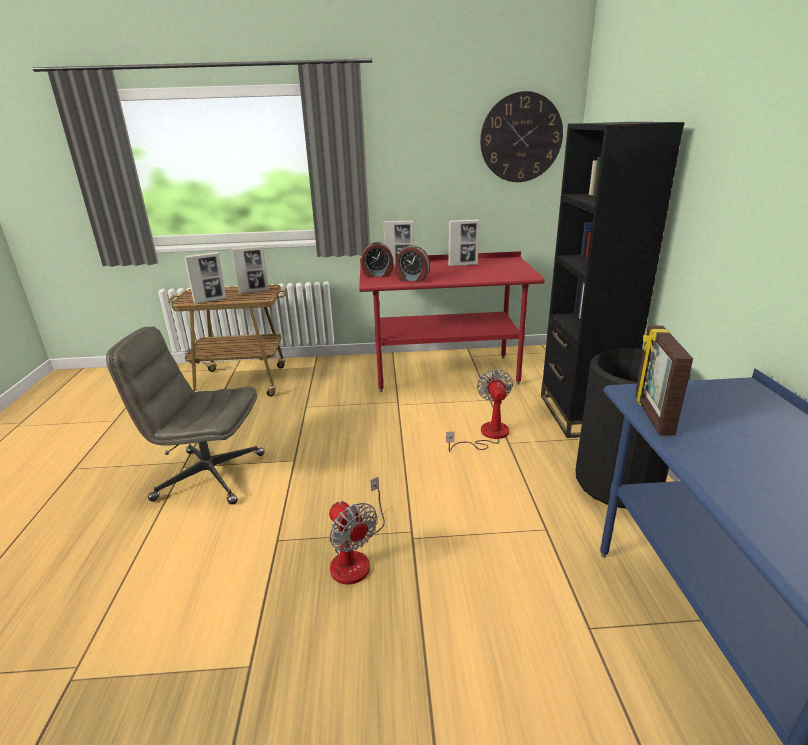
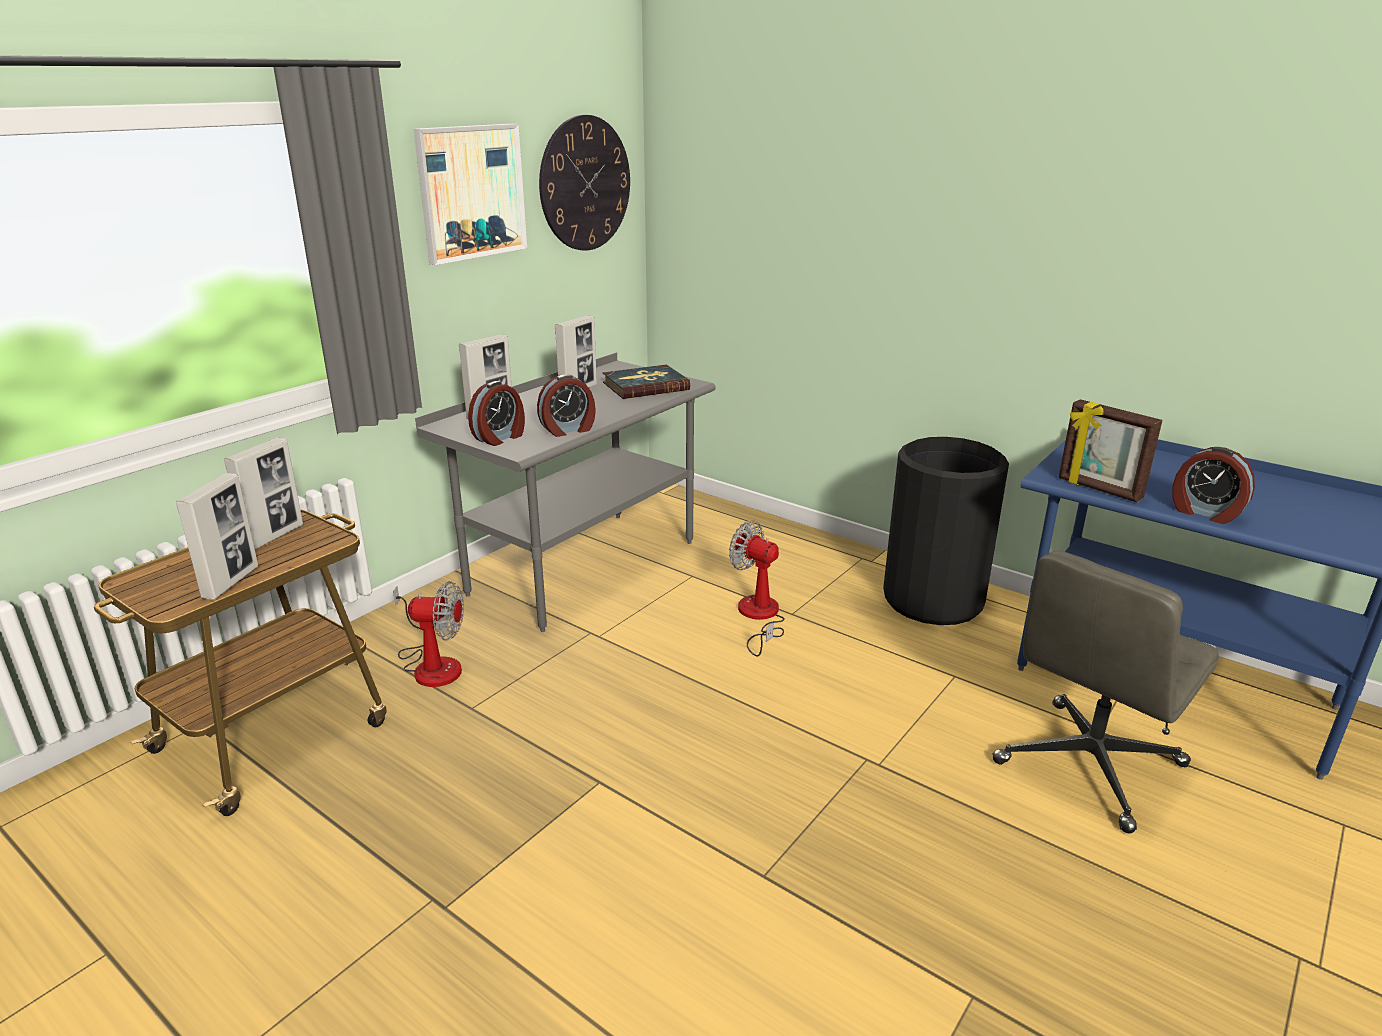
camera: 50 degrees left, 0 degrees up
(209, 476) = (517, 886): grey office chair -> grey office chair (1088, 765)
(355, 556) = (866, 822): fan -> fan (432, 664)
(426, 137) = (471, 192): none -> picture
(445, 373) = (583, 567): red desk -> grey desk
(501, 270) = (645, 386): none -> book
(580, 414) = (801, 548): black bookcase -> none
(712, 471) = (1205, 513): none -> alarm clock

